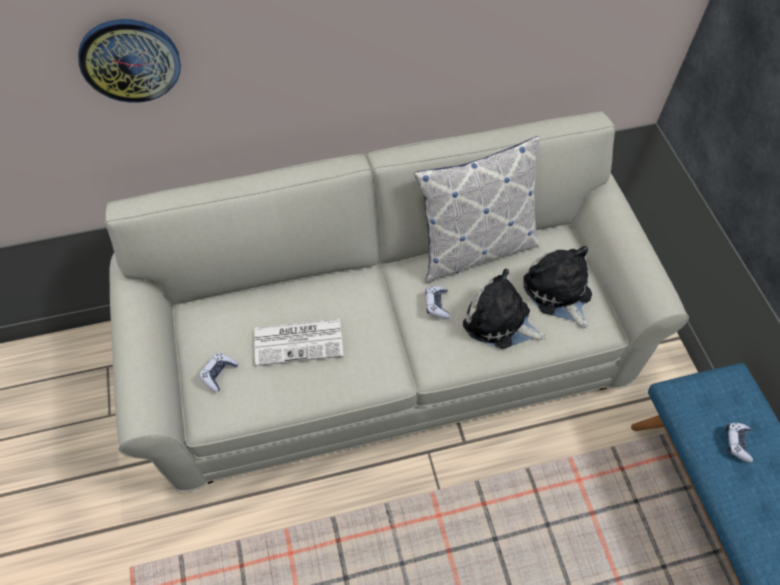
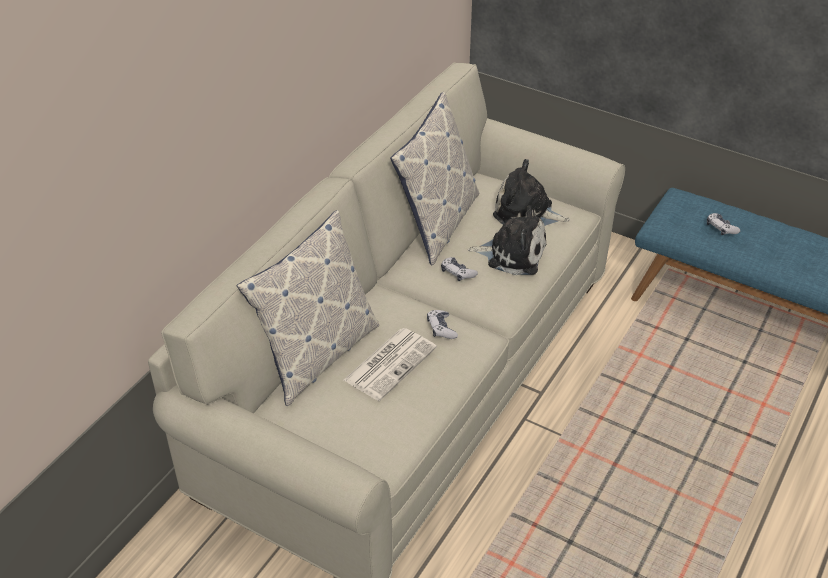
camera: 45 degrees left, 15 degrees down
(130, 60) = (160, 156): wall clock -> none
(219, 374) = (357, 428): game controller -> game controller (441, 328)
(264, 292) = (317, 354): none -> pillow
(500, 322) = (512, 254): plush toy -> plush toy turned 150 degrees counterclockwise

